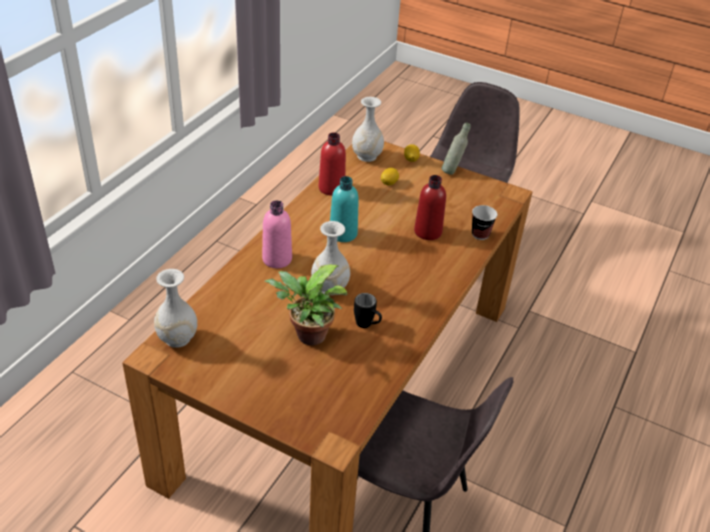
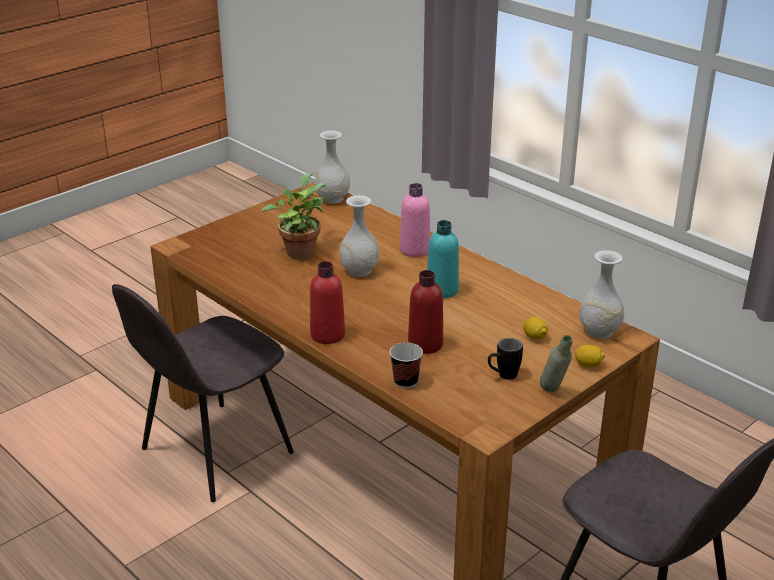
camera: 110 degrees right, 10 degrees down
(331, 188) = (531, 296): red bottle -> red bottle (327, 335)
(367, 325) = (295, 281): black mug -> black mug (502, 376)

